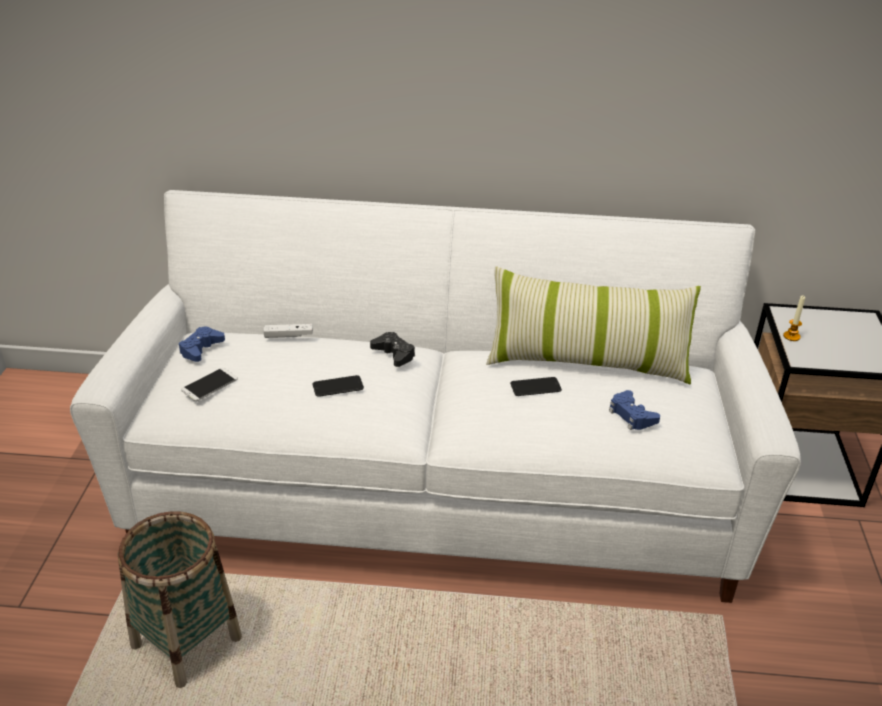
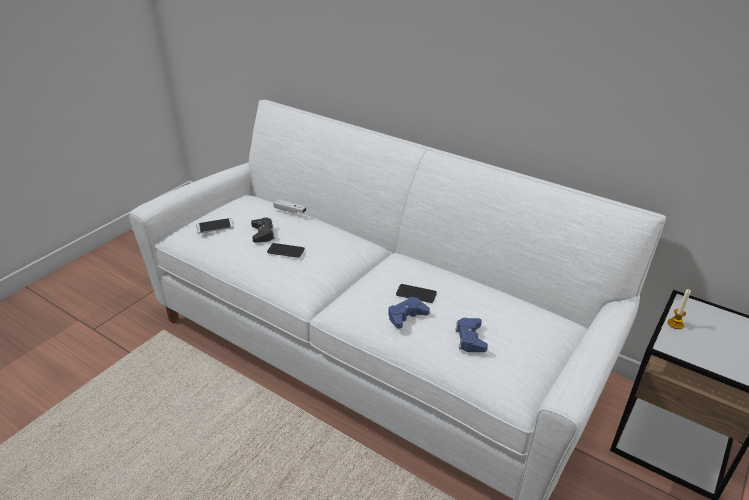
camera: 30 degrees right, 0 degrees up
(187, 642) = (154, 386): basket -> none
(201, 349) = (232, 204): blue game controller -> blue game controller (406, 316)
(394, 354) = (343, 241): black game controller -> black game controller (263, 234)
(587, 361) = (476, 288): pillow -> none

